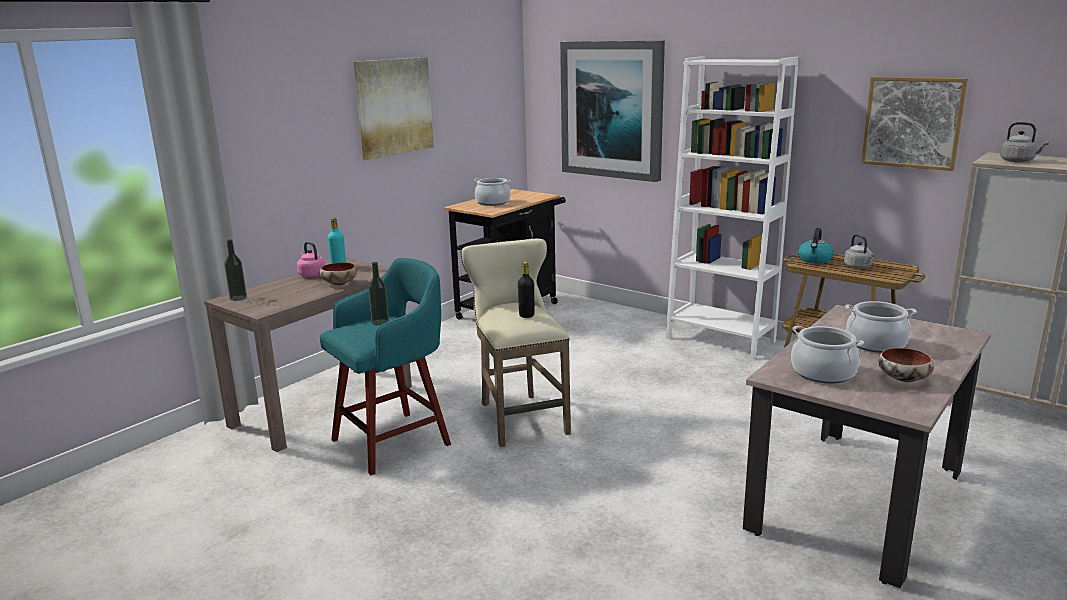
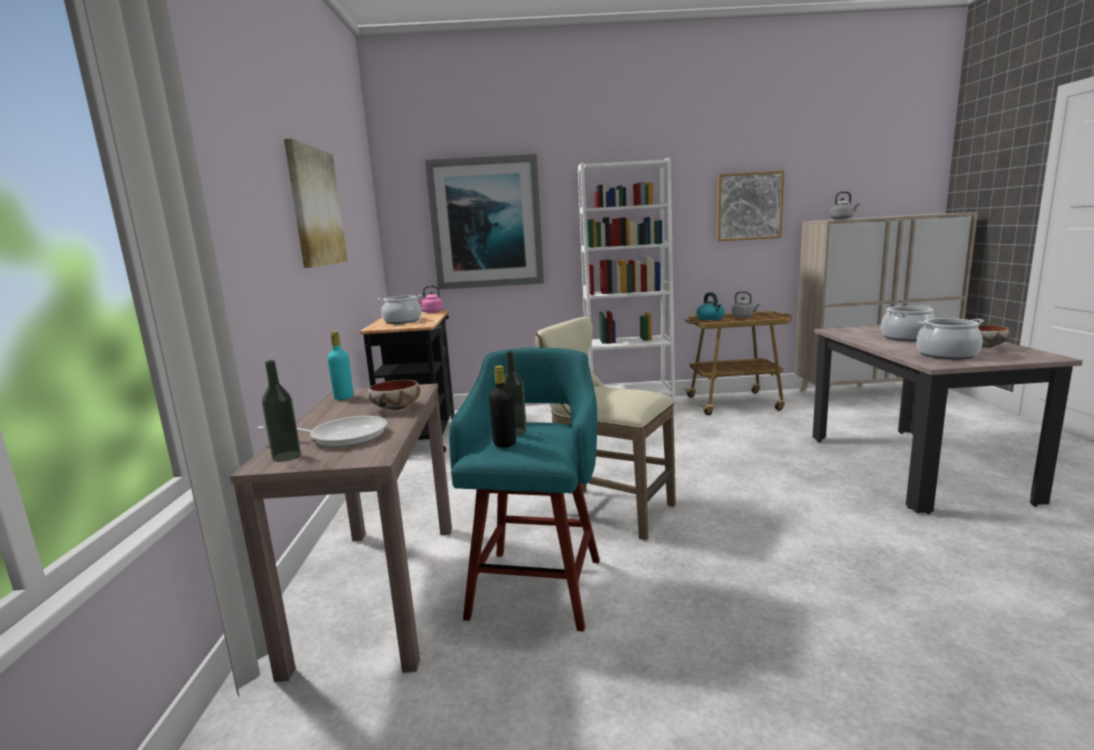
camera: 40 degrees left, 5 degrees down
(279, 294) = (342, 436): none -> frying pan
(311, 274) = (330, 411): pink kettle -> pink kettle (431, 312)
(526, 315) = (624, 391): black bottle -> black bottle (504, 444)

